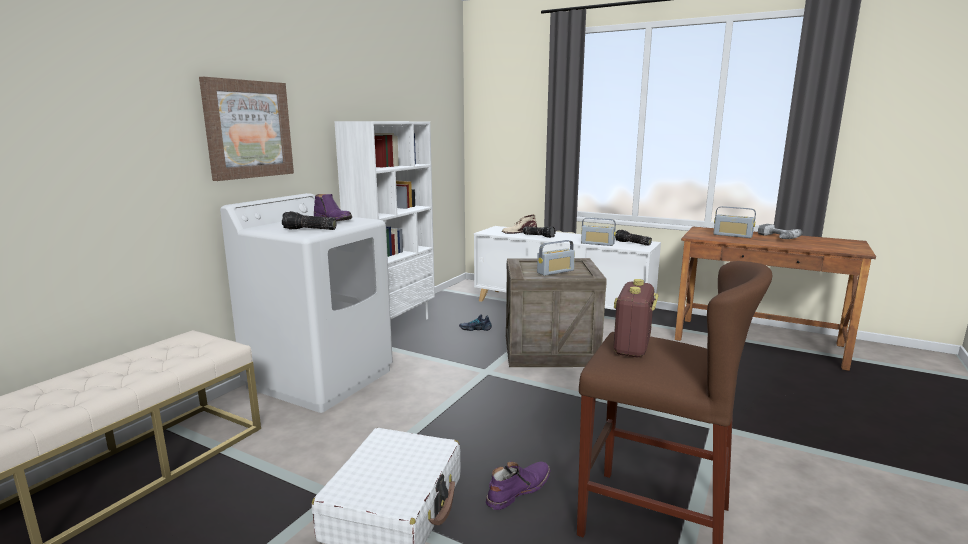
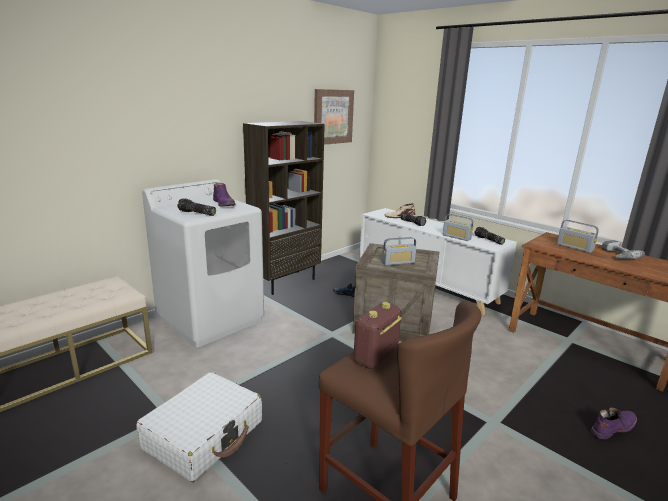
camera: 15 degrees right, 5 degrees up
(248, 129) = (168, 132): picture -> picture (332, 116)
(394, 326) = (285, 282): white bookcase -> brown bookcase
(518, 490) = (297, 441): purple boot -> purple boot (612, 427)

